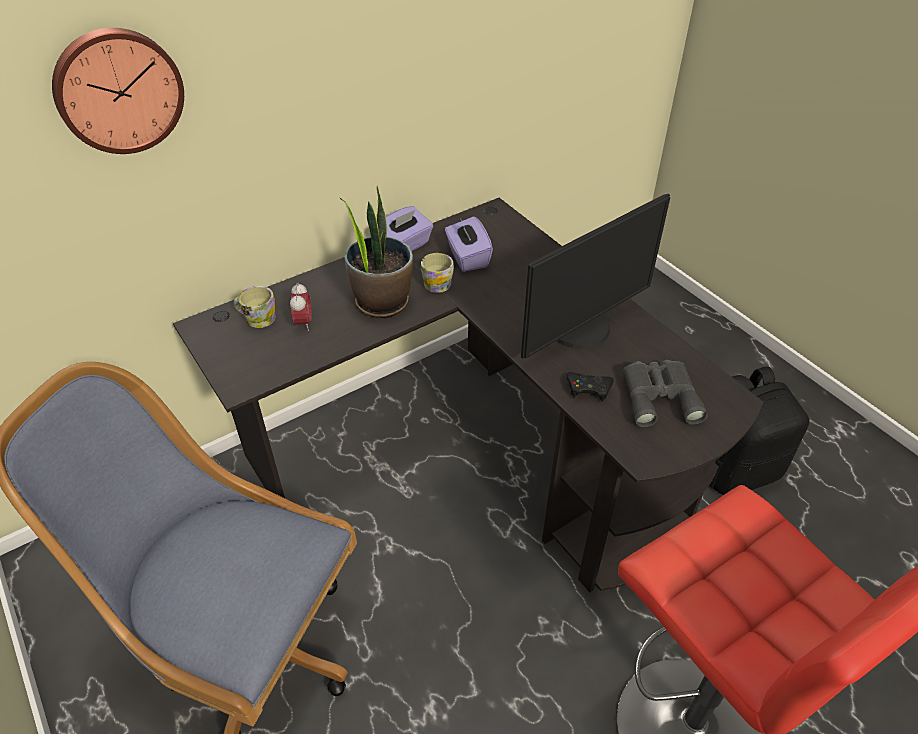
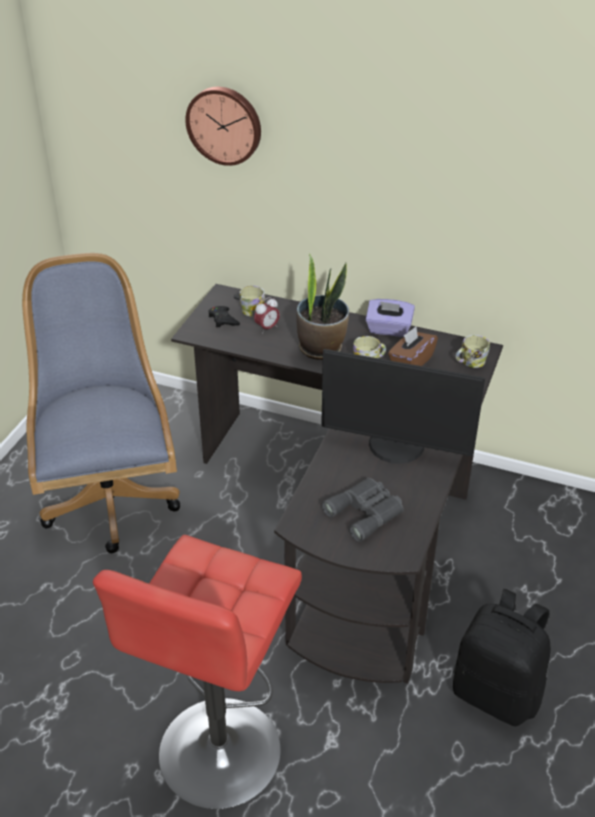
camera: 55 degrees right, 5 degrees down
(467, 257) = (411, 362): purple tissue box -> brown tissue box
(504, 225) = (470, 362): none -> mug
(588, 388) = (337, 474): black game controller -> black game controller (223, 320)

